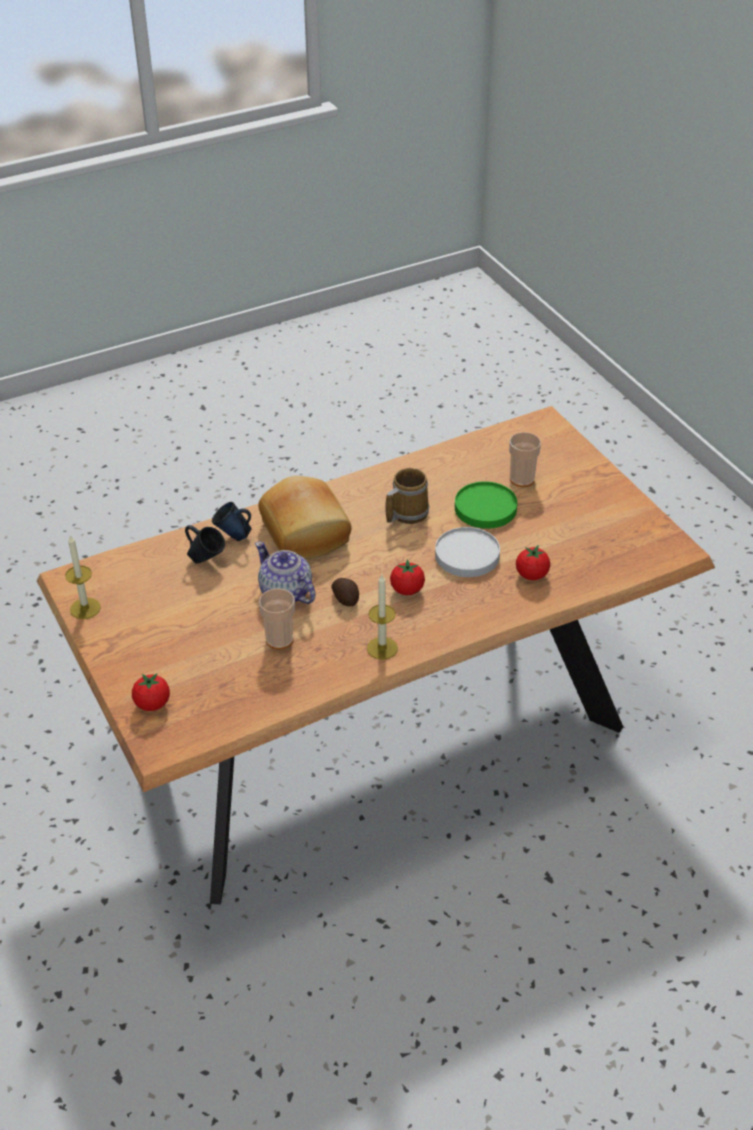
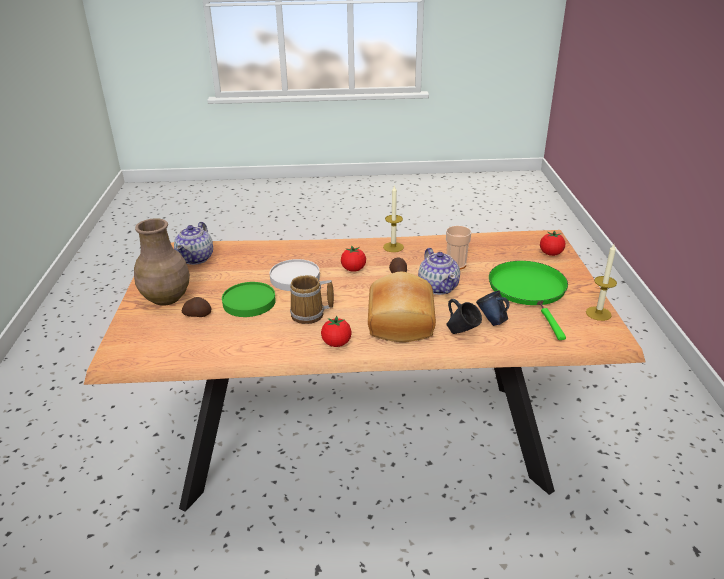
camera: 155 degrees left, 10 degrees down
(172, 620) = (529, 291): none -> green frying pan
(522, 479) = (197, 314): cup -> potato
(531, 575) = (266, 258): tomato -> tomato (336, 343)
(577, 487) = (167, 298): none -> brown vase
(617, 548) = (196, 258): none -> teapot

